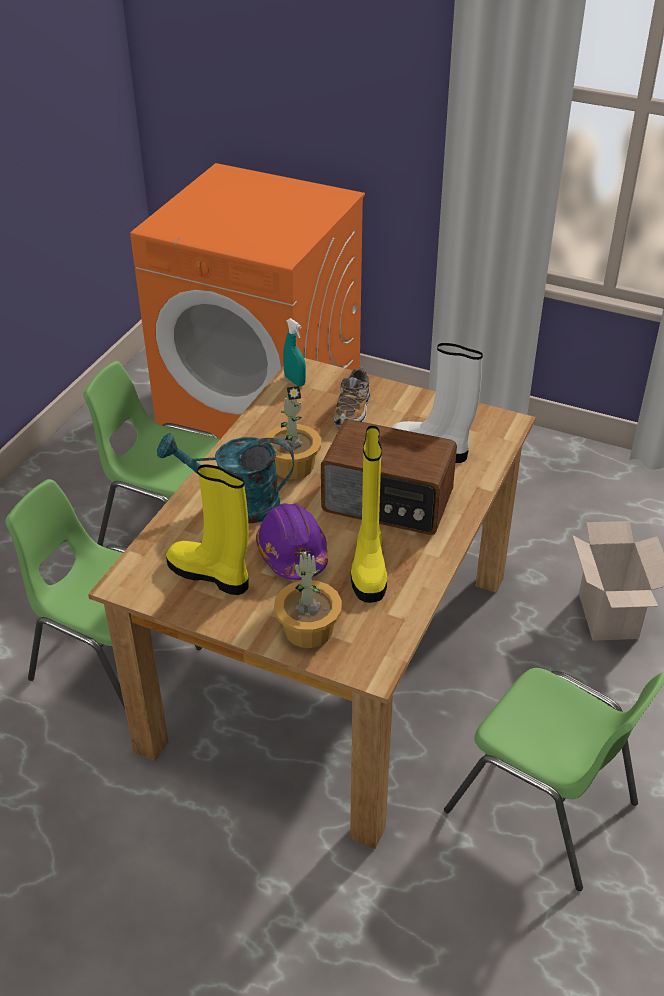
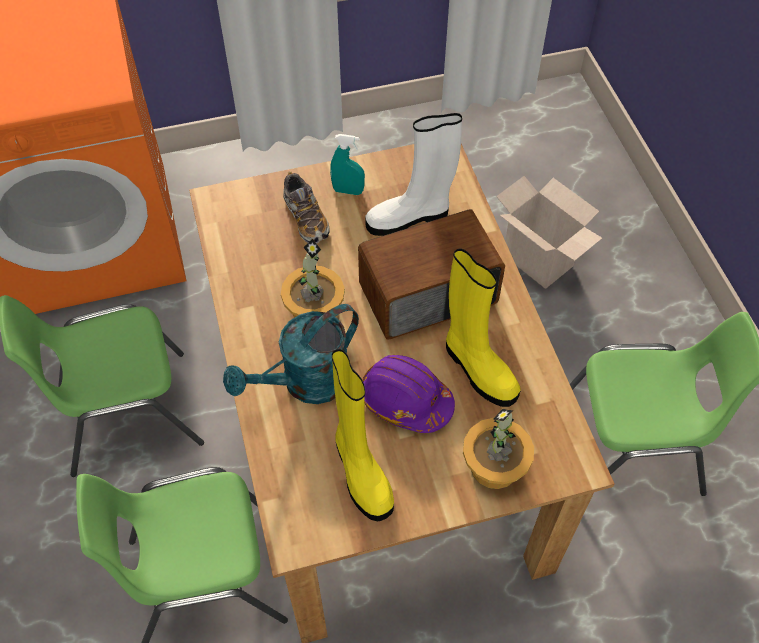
camera: 40 degrees left, 15 degrees up
(211, 574) = (361, 472): yellow boot -> yellow boot turned 105 degrees counterclockwise
(295, 381) = (222, 217): turquoise spray bottle -> turquoise spray bottle (348, 191)

